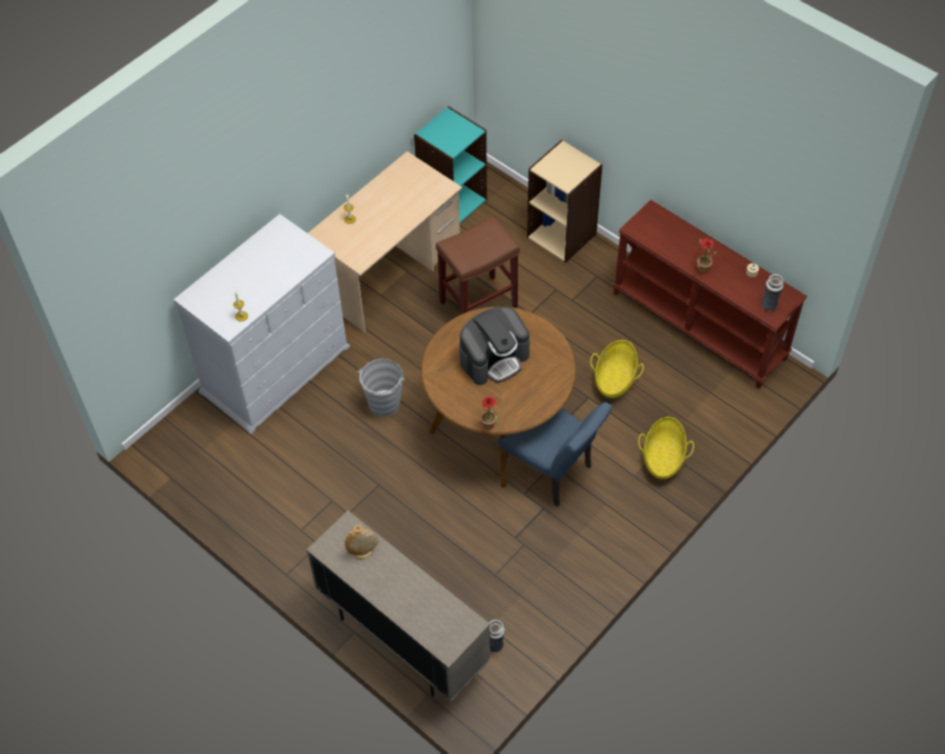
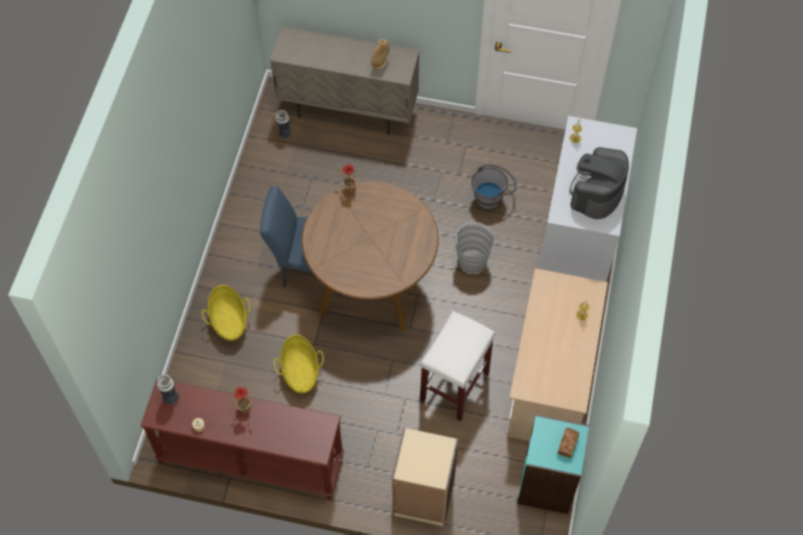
camera: 150 degrees right, 5 degrees up
(315, 460) = (492, 196): none -> grey bucket
(442, 128) = (567, 445): none -> bread
(478, 305) = (454, 385): brown stool -> white stool
(494, 358) = (377, 243): coffee machine -> coffee machine (596, 193)

